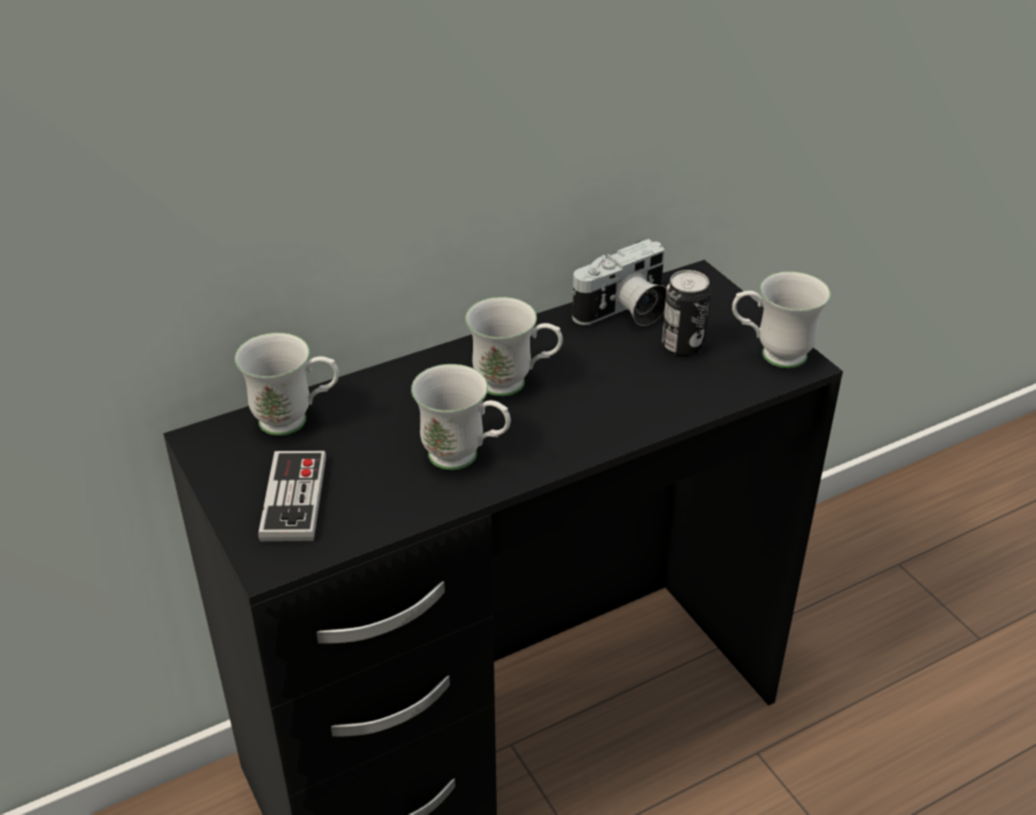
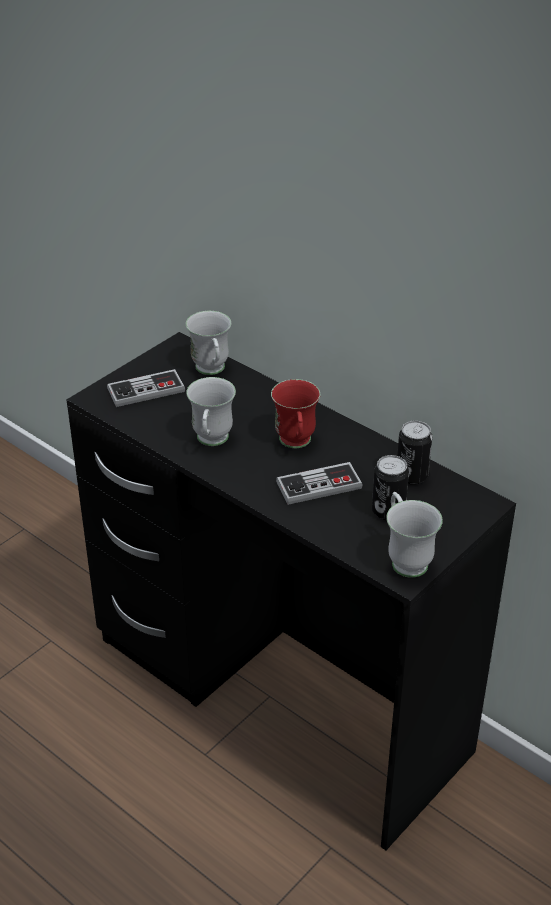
camera: 70 degrees right, 0 degrees up
(514, 384) = (296, 444): white mug -> red mug
(609, 386) = (319, 486): none -> game controller
(625, 312) = (412, 475): camera -> can

